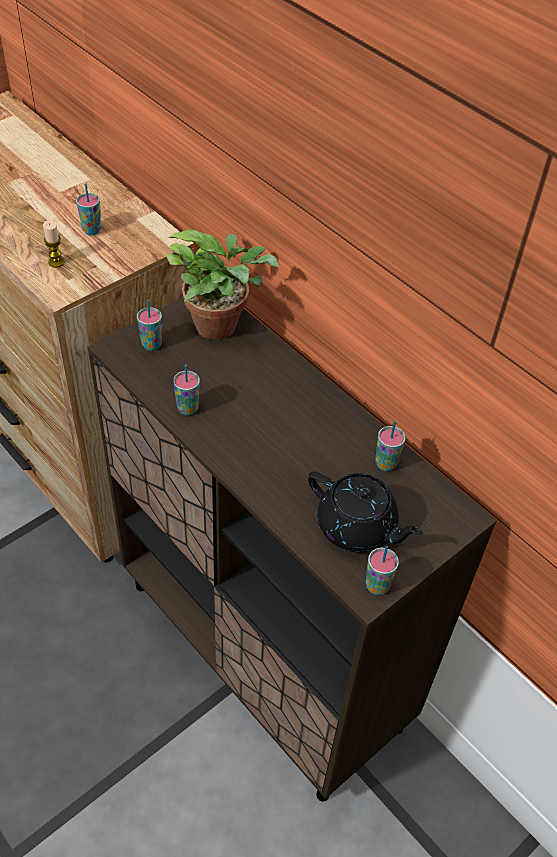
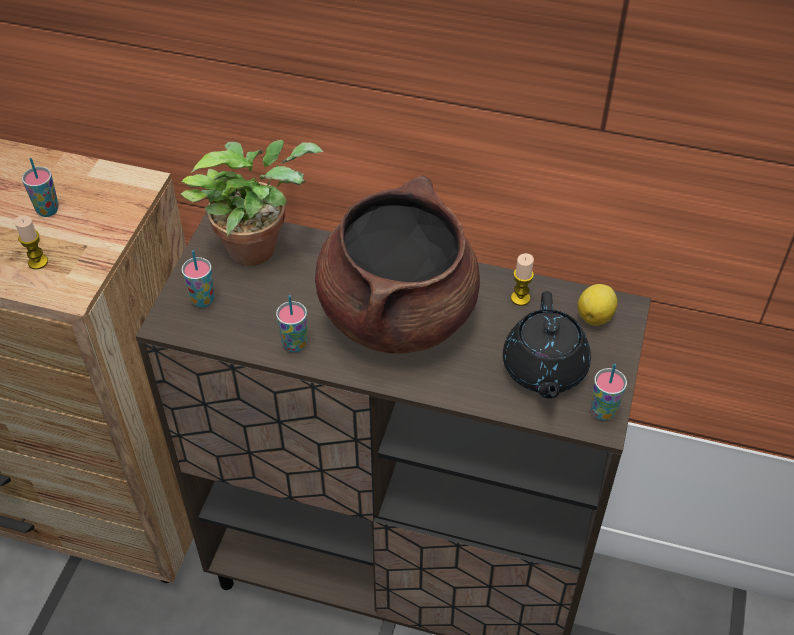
camera: 30 degrees left, 0 degrees up
(280, 425) = (397, 313): none -> brown cooking pot
(357, 527) = (544, 369): black teapot -> black teapot turned 90 degrees clockwise
(385, 464) = (520, 298): cup -> candle
(436, 509) = (595, 316): none -> lemon

